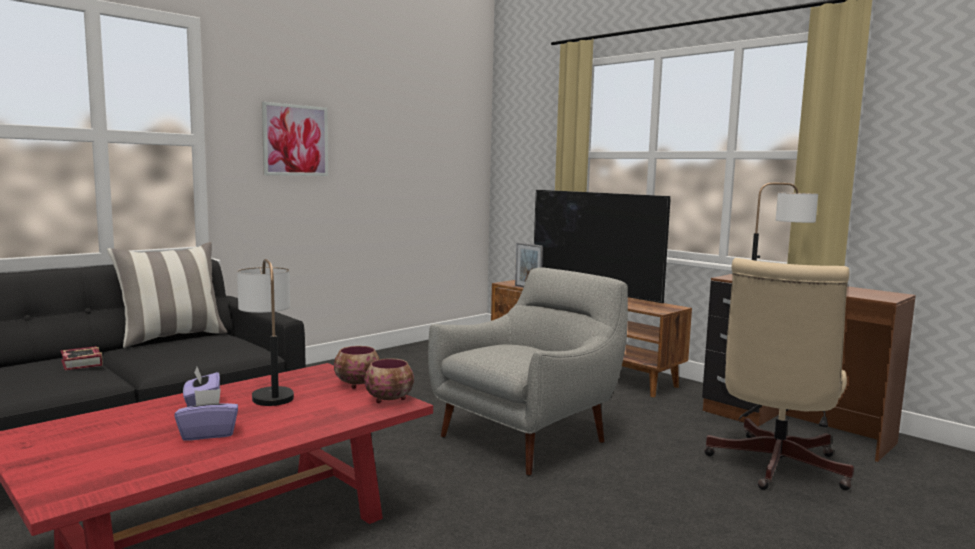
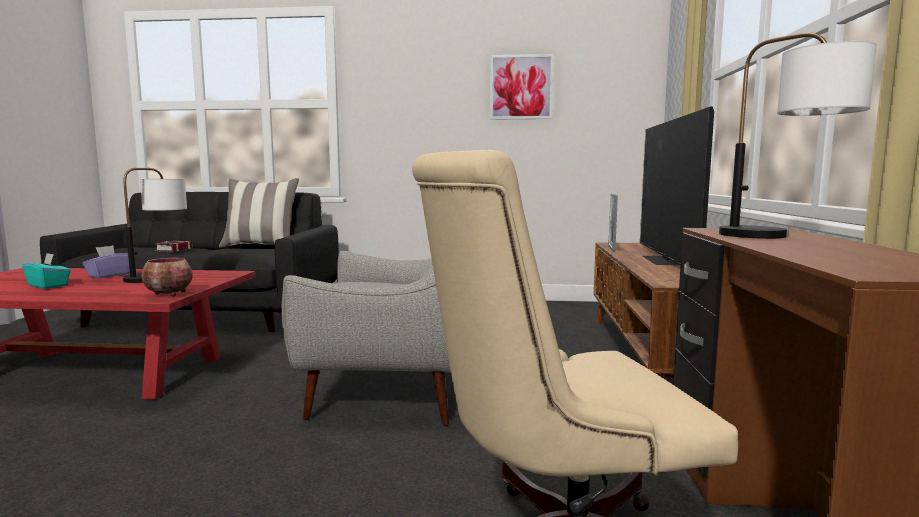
camera: 50 degrees right, 0 degrees up
(208, 433) = (48, 286): purple tissue box -> turquoise tissue box
(295, 140) = (414, 98): picture -> picture (521, 87)
(357, 384) = (202, 283): bowl -> none

